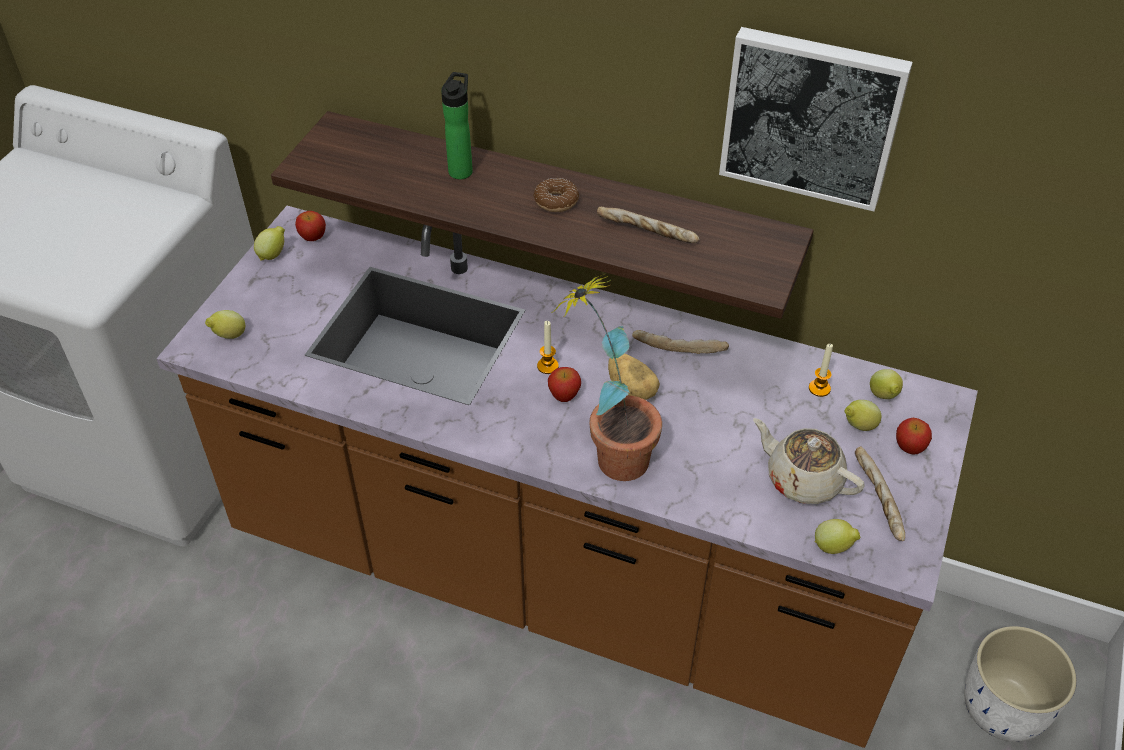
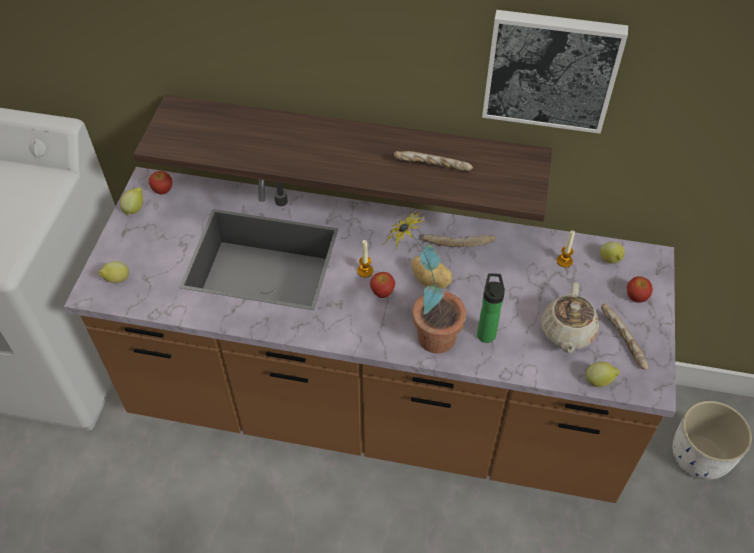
camera: 10 degrees left, 5 degrees up
(461, 169) = (281, 132): bottle -> bottle (486, 332)
(556, 201) = (359, 149): donut -> none
(802, 479) = (567, 332): beige teapot -> beige teapot turned 105 degrees counterclockwise
(858, 426) = (597, 286): lemon -> none

